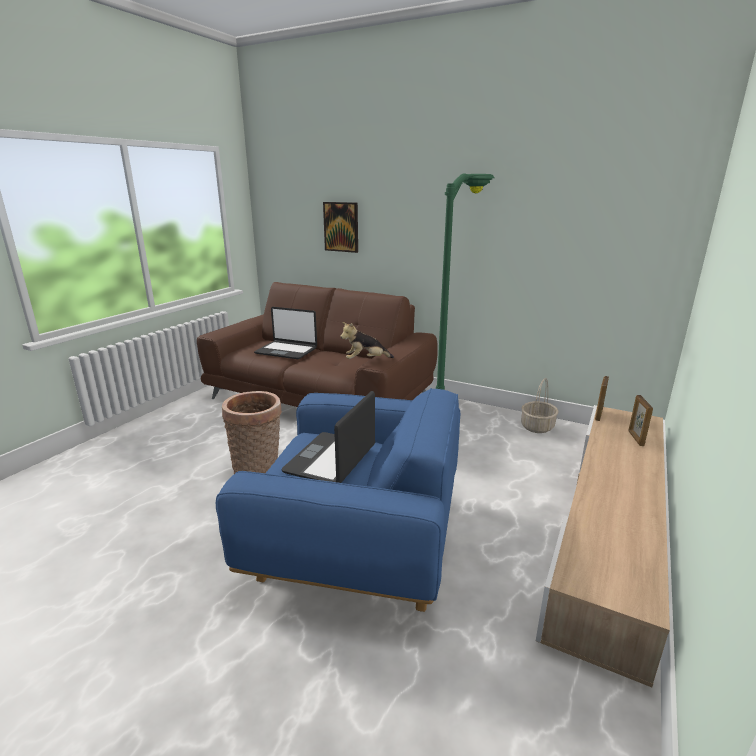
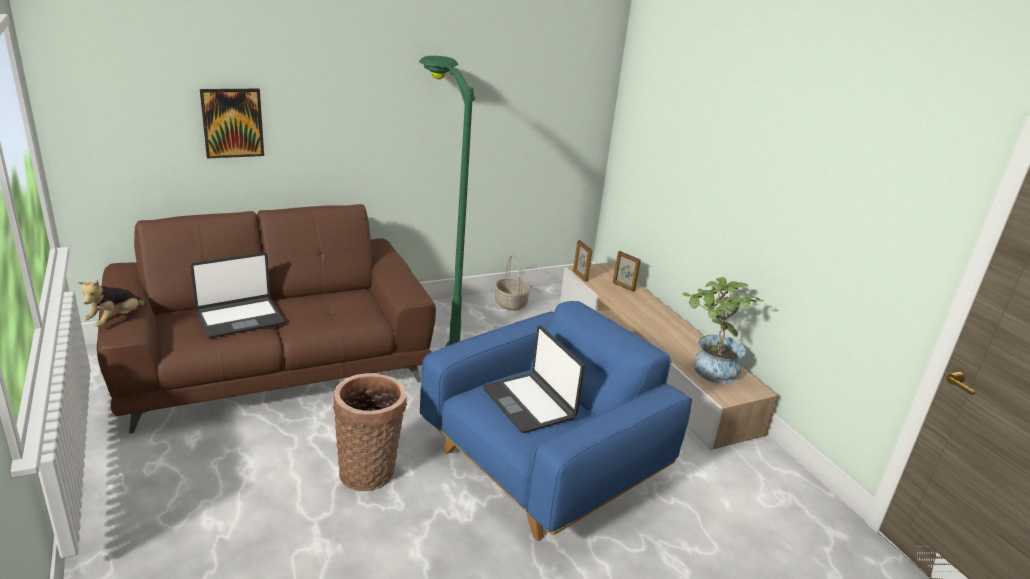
camera: 55 degrees left, 5 degrees up
(365, 360) = (395, 296): plush toy -> plush toy (116, 320)
(602, 547) = (708, 371): none -> potted plant

